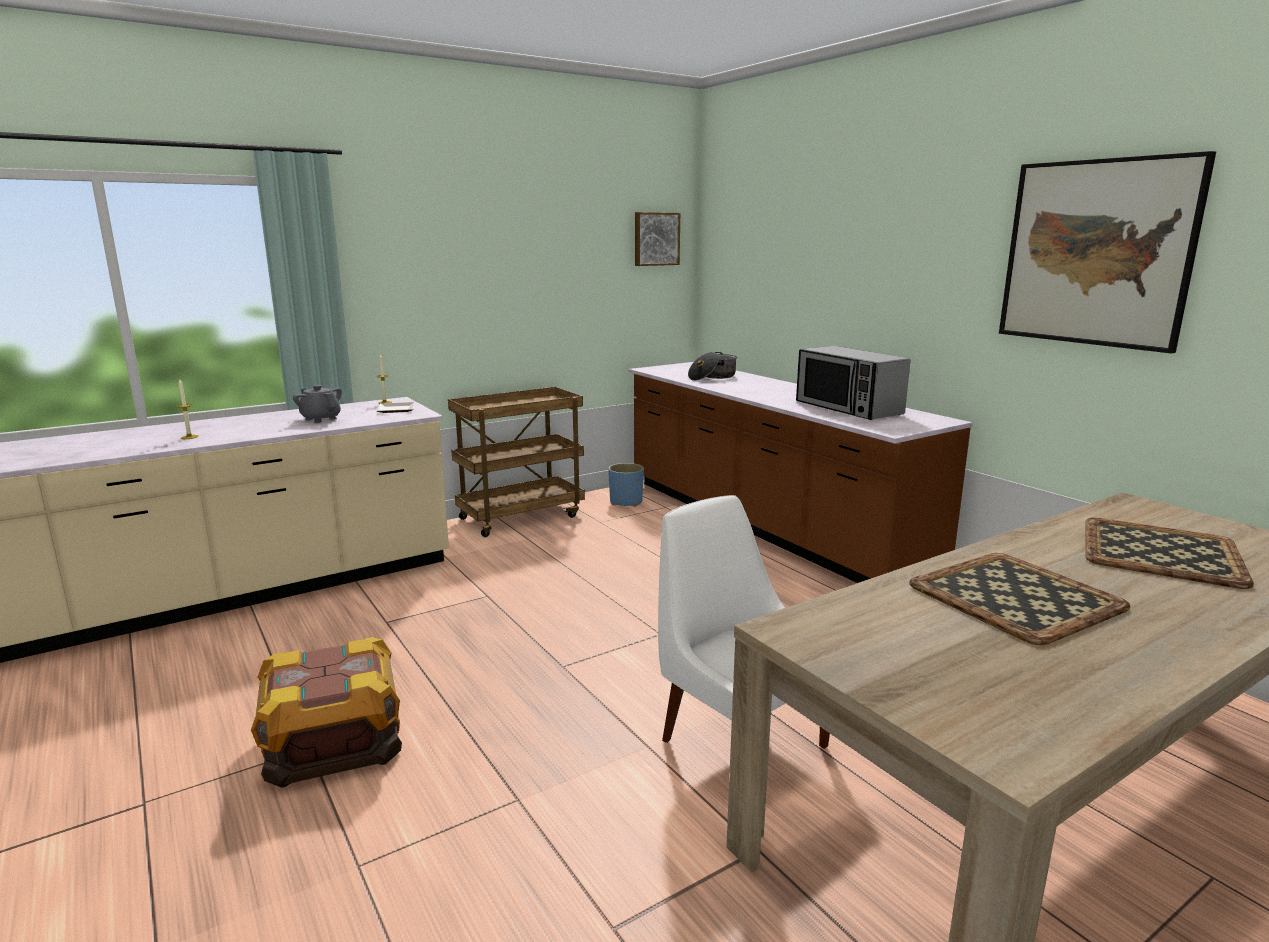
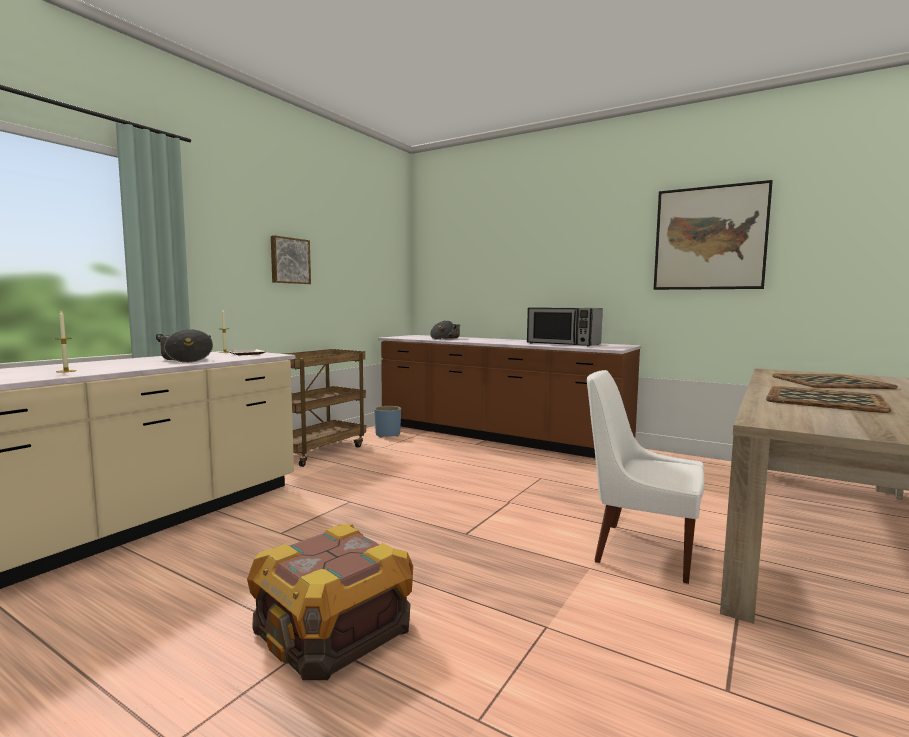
camera: 25 degrees left, 10 degrees down
(321, 419) = (186, 359): grey teapot -> cooking pot
(656, 239) = (389, 247): picture -> picture (289, 260)

